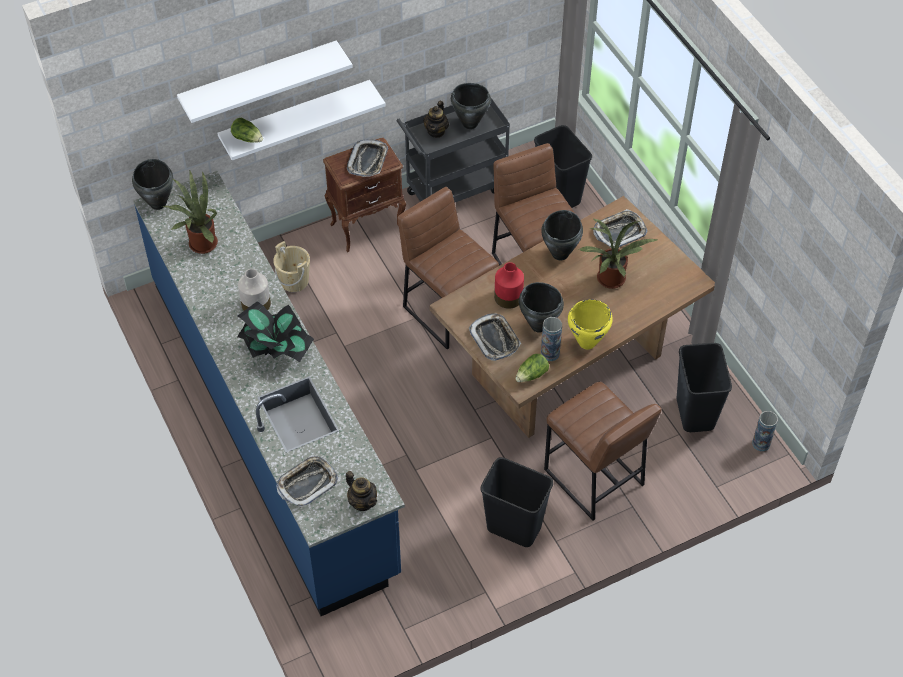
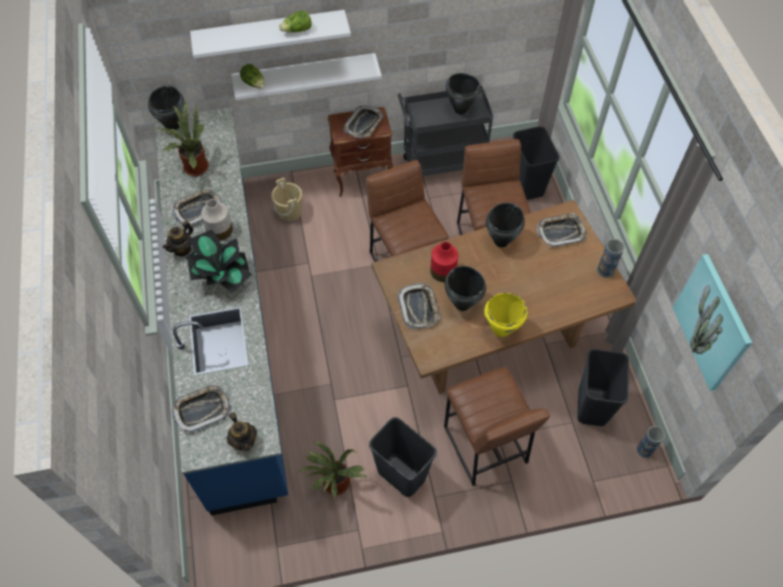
camera: 15 degrees right, 5 degrees up
(223, 287) = (198, 209): none -> tray
(436, 131) = (430, 110): teapot -> teapot (182, 249)
(532, 375) = (441, 350): lettuce -> lettuce (297, 30)
(550, 353) = (464, 333): vase -> vase (605, 270)
(610, 281) = (539, 276): potted plant -> potted plant (335, 485)
(794, 280) = (711, 323): none -> picture

